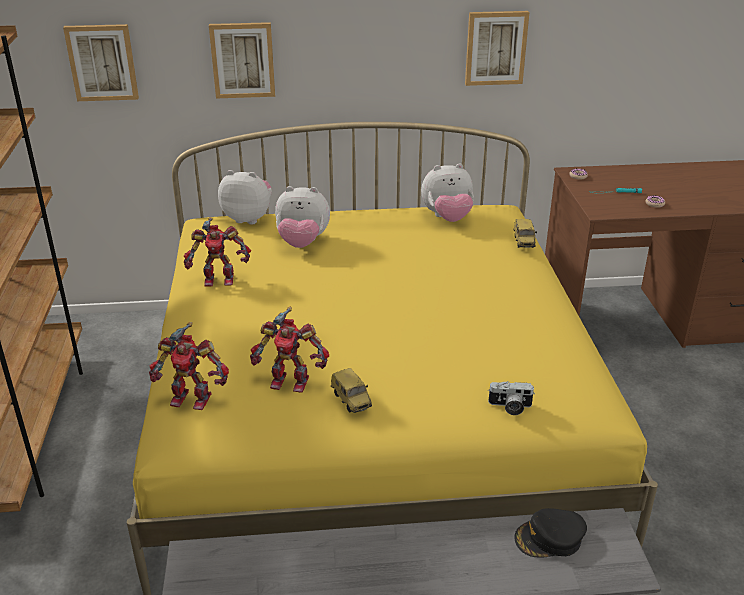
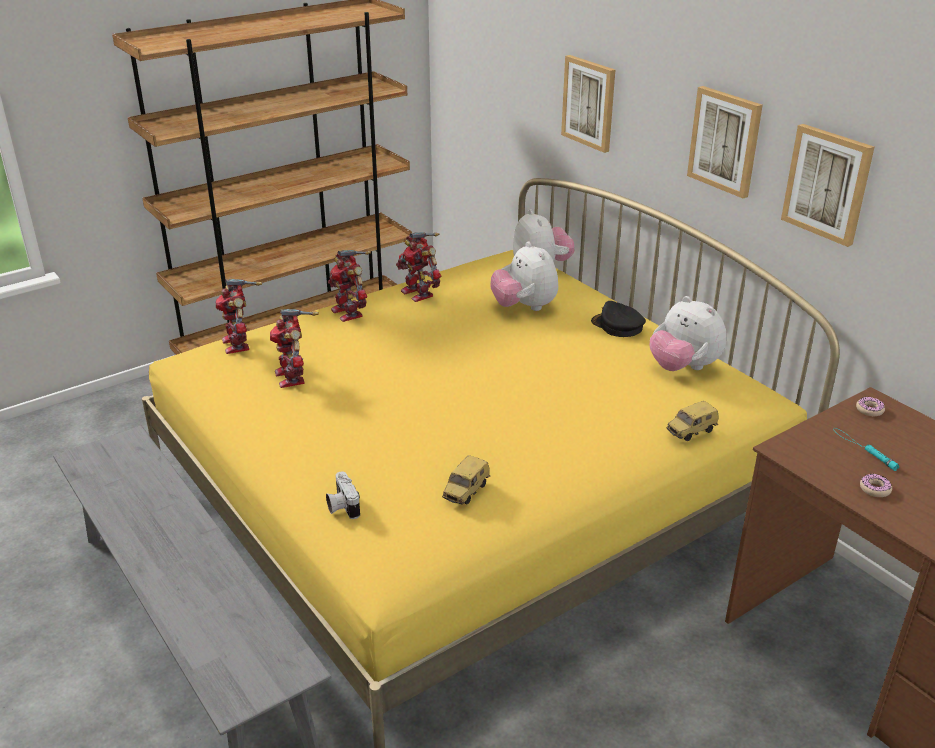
camera: 60 degrees right, 0 degrees up
(102, 62) = (497, 67): picture -> picture (725, 141)
(209, 321) = (349, 312): none -> toy robot
(352, 401) = (285, 415): toy car -> toy car (467, 492)
(549, 538) = (251, 630): black cap -> black cap (617, 326)

